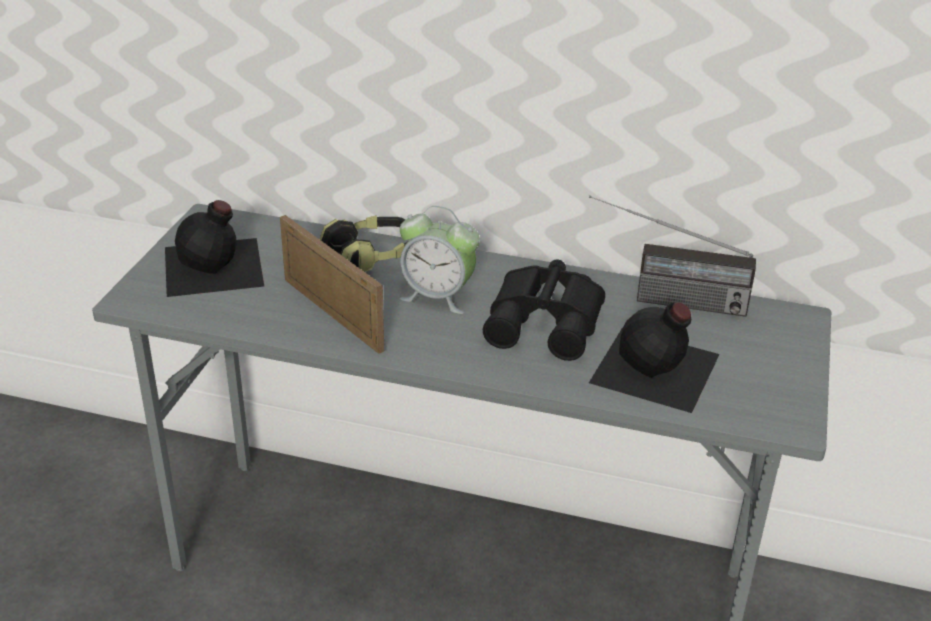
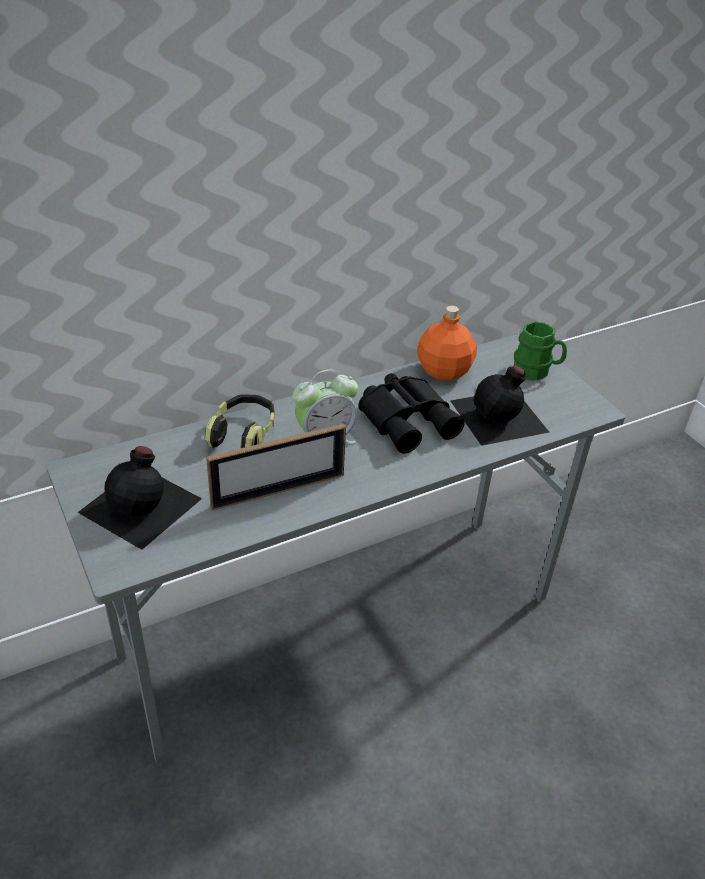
camera: 45 degrees left, 5 degrees up
(332, 314) = (278, 490): picture frame -> picture frame turned 150 degrees clockwise
(661, 299) = (444, 370): radio -> orange bottle
(777, 351) = (536, 371): none -> green mug

